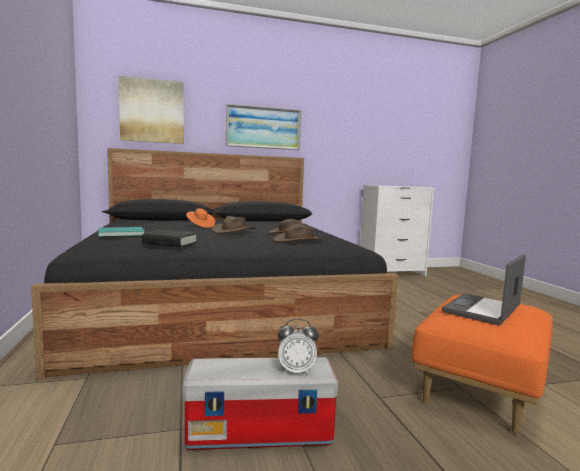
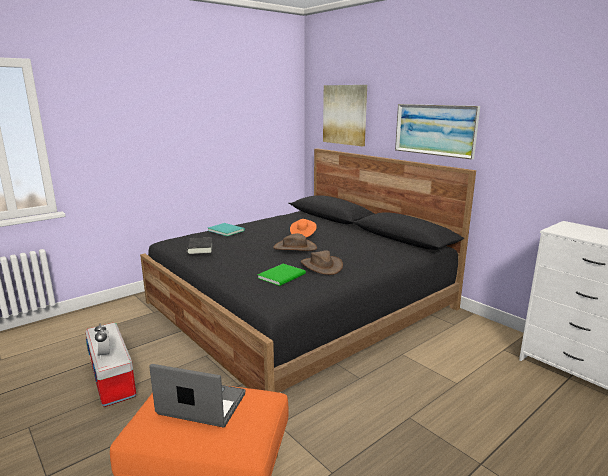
camera: 65 degrees right, 10 degrees up
(299, 240) = (283, 276): brown hat -> green book

